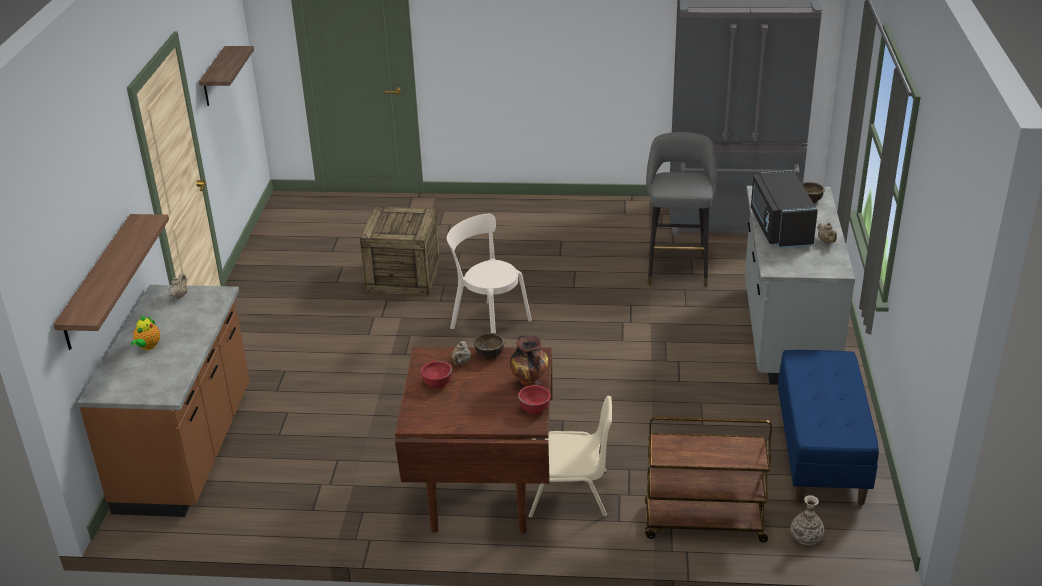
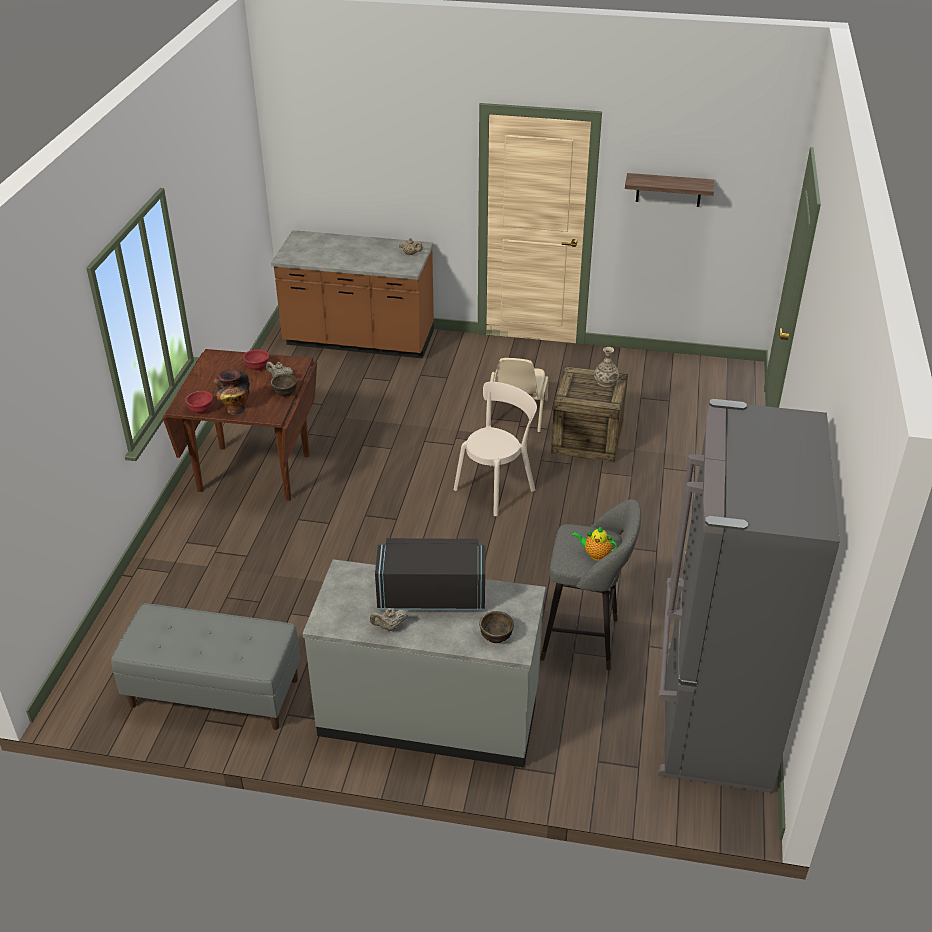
camera: 95 degrees right, 5 degrees up
(98, 282) = (360, 190): shelf -> none
(148, 346) = (347, 247): teapot -> teapot (595, 554)
(570, 493) = (231, 518): beige chair -> beige chair (516, 414)
(703, 524) = (159, 591): brown cart -> none
(806, 537) = (109, 654): vase -> vase (605, 382)
(821, 453) = (213, 693): blue bench -> grey bench

